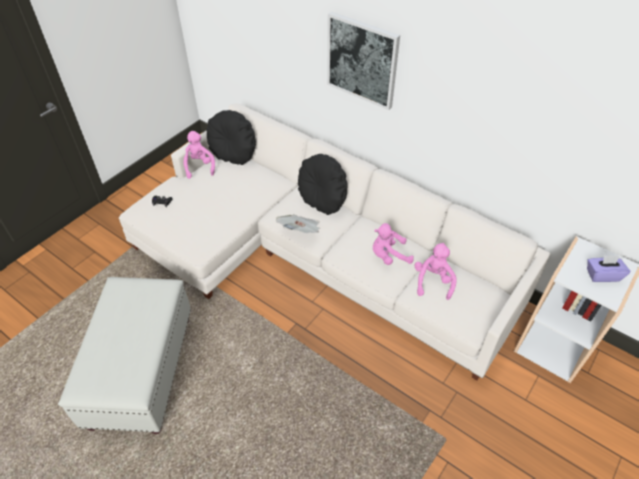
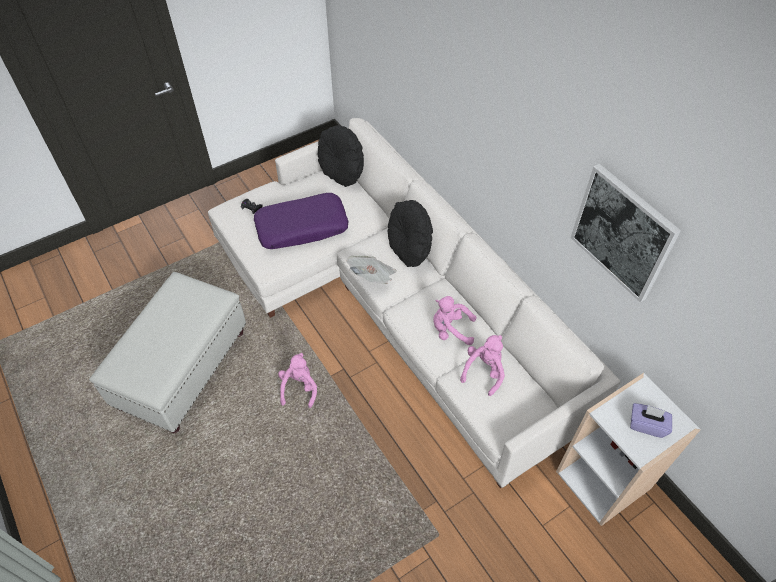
camera: 20 degrees right, 5 degrees up
(198, 166) = (302, 177): pink plush toy -> pink plush toy (299, 388)
(217, 207) = (302, 227): none -> purple pillow
(362, 60) = (473, 114): picture -> picture (623, 232)

